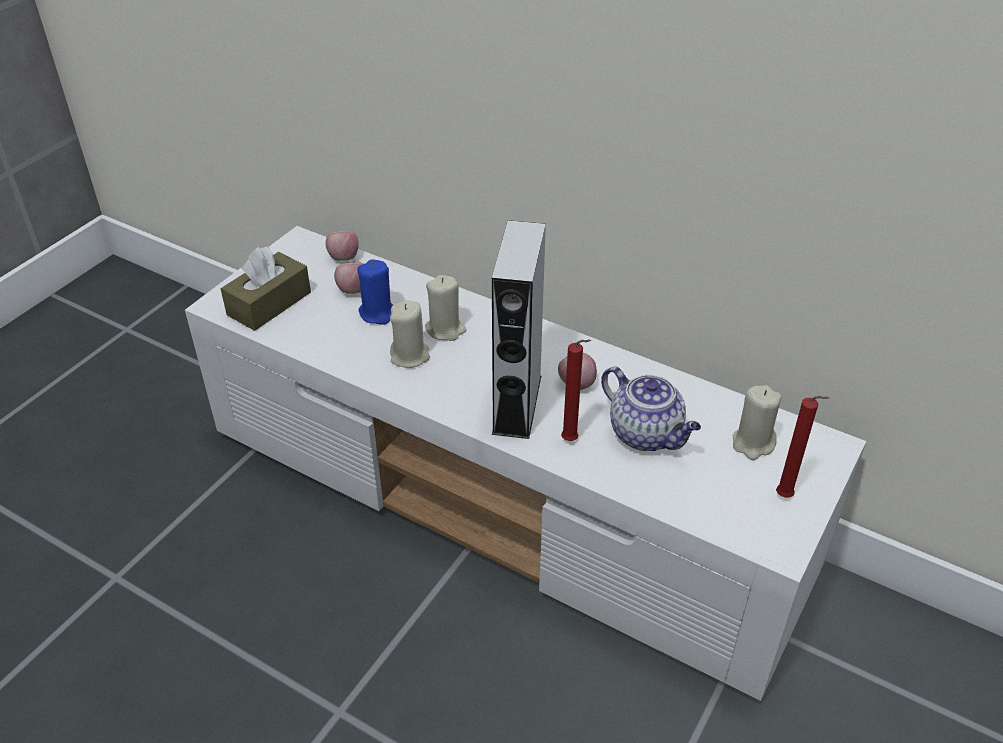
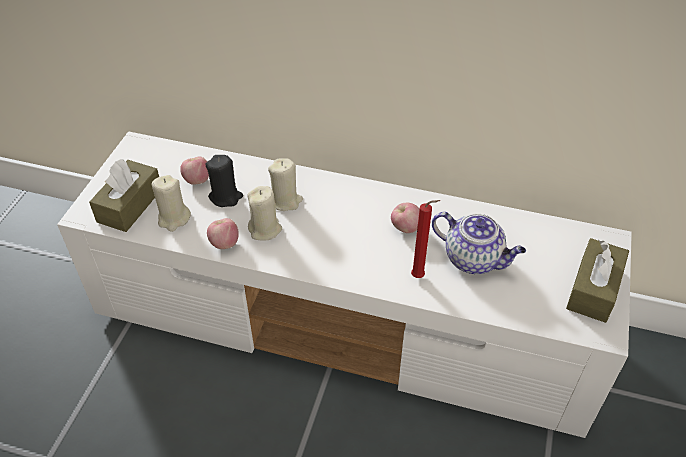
camera: 15 degrees left, 5 degrees up
(344, 257) = (179, 153): apple -> apple (224, 243)
(378, 313) = (225, 197): blue candle -> black candle
(517, 404) = (366, 254): grey speaker -> none
(753, 443) = (553, 250): beige candle -> beige candle (174, 219)
(786, 497) = (593, 289): red candle -> brown tissue box

